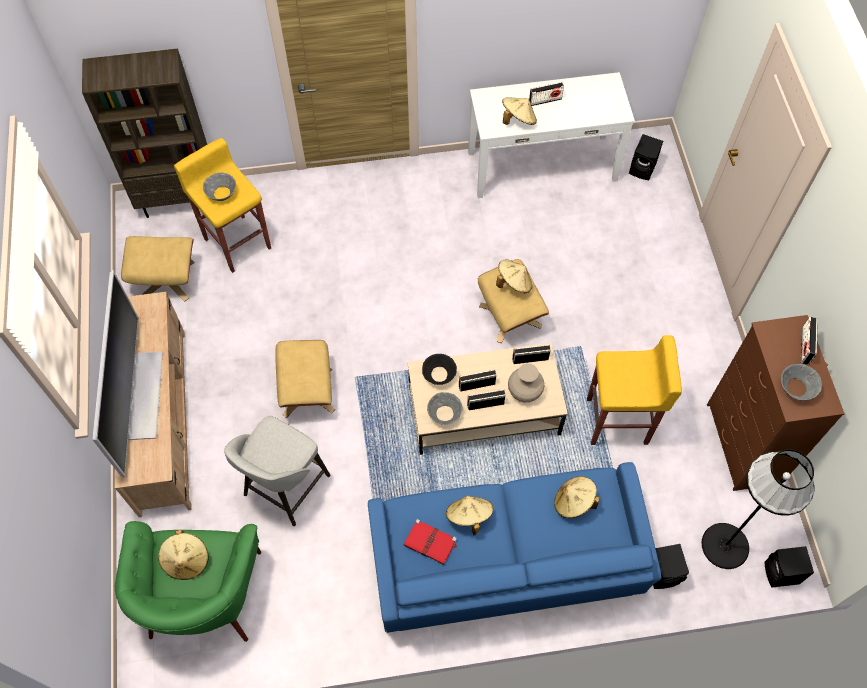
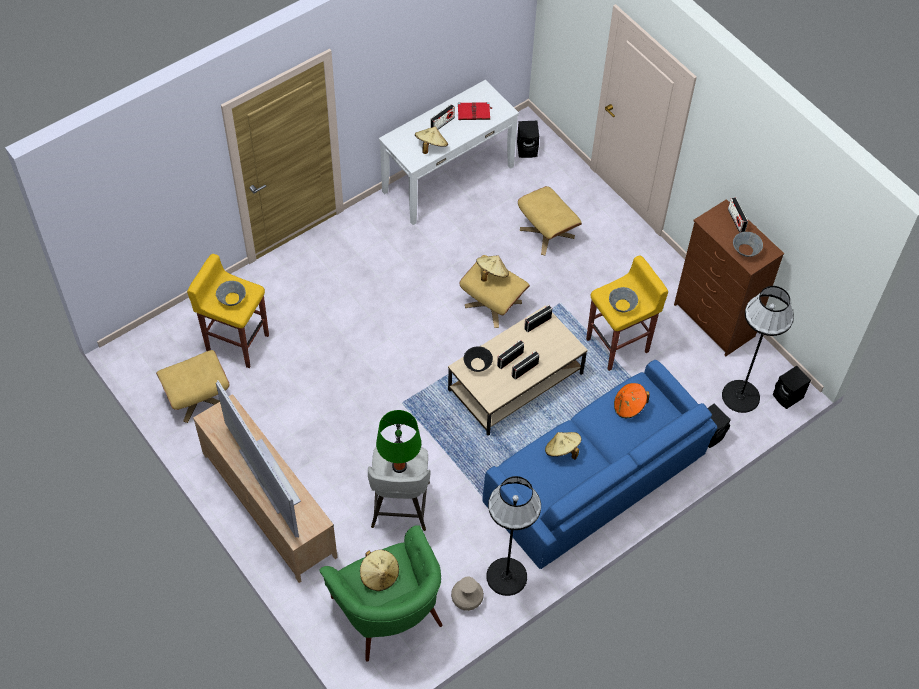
camera: 30 degrees left, 5 degrees down
(180, 200) = (164, 330): brown bookcase -> none
(275, 450) = (399, 466): none -> green table lamp
(307, 392) = (371, 430): beige ottoman -> beige ottoman (546, 233)
(345, 622) = (506, 576): none -> black floor lamp
(431, 543) = (546, 480): red book -> red book (474, 112)
(444, 413) = (499, 390): grey bowl -> grey bowl (622, 305)
(524, 391) = (547, 348): beige vase -> beige vase (467, 600)
(573, 502) = (629, 406): beige hat -> orange hat

